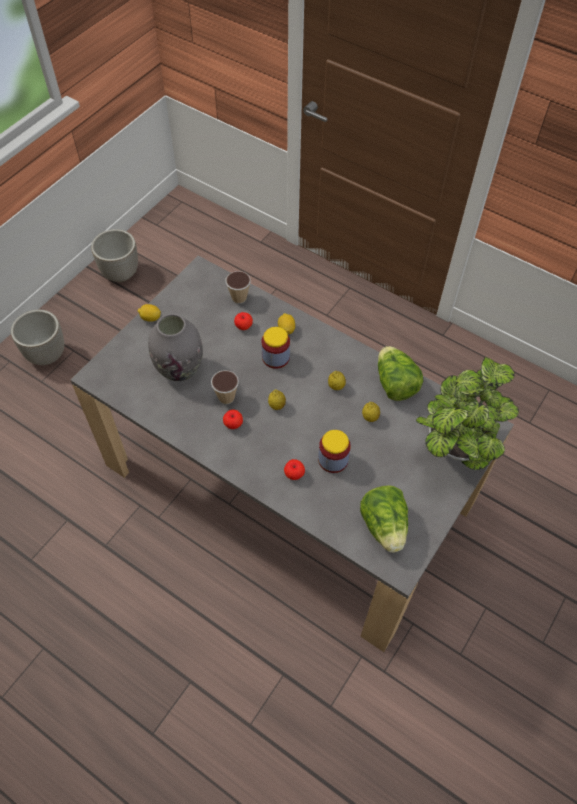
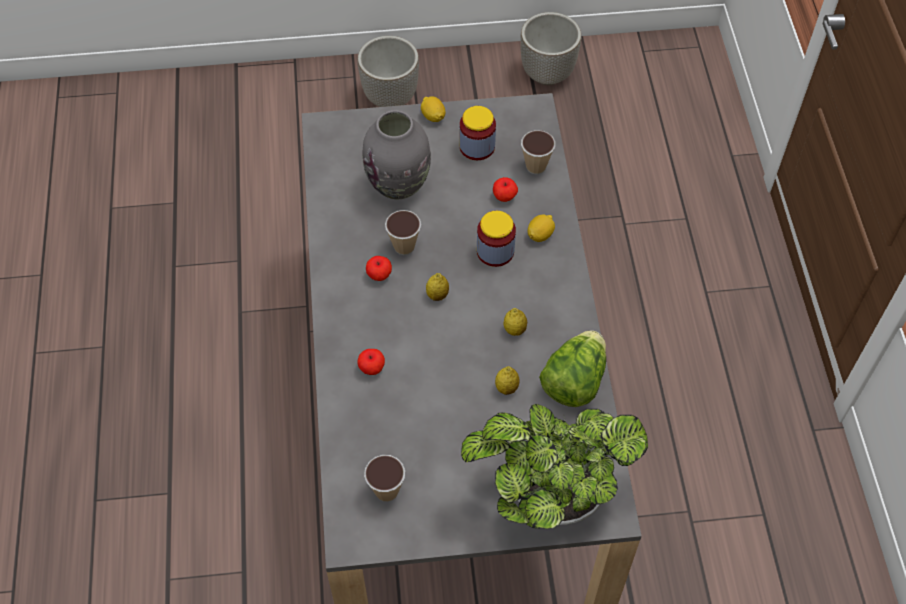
camera: 50 degrees right, 0 degrees up
(333, 459) = (421, 390): jar -> jar (477, 147)
(384, 526) = (386, 491): lettuce -> cup

